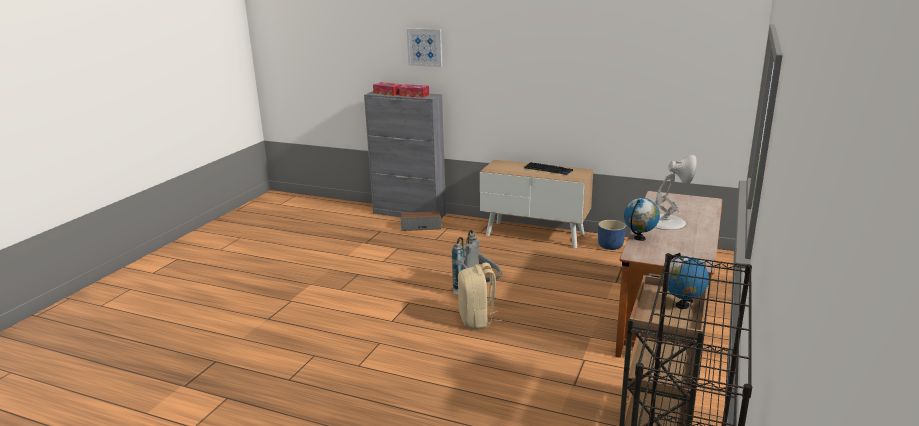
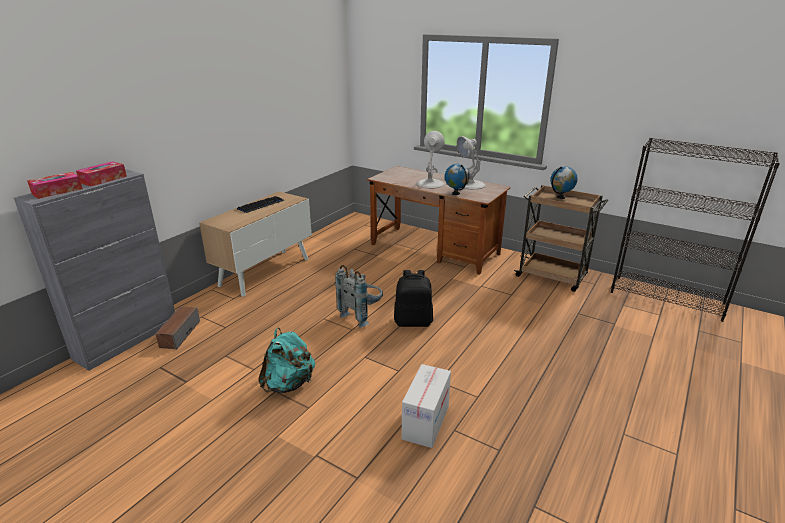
camera: 80 degrees left, 5 degrees up
(324, 341) = (425, 422): none -> cardboard box
(366, 277) = (289, 384): none -> turquoise backpack
(425, 47) = (82, 110): picture -> none
(477, 320) = (413, 321): beige backpack -> black backpack
(610, 246) = (315, 246): blue planter -> none
(689, 245) = (470, 185): none -> white table lamp

